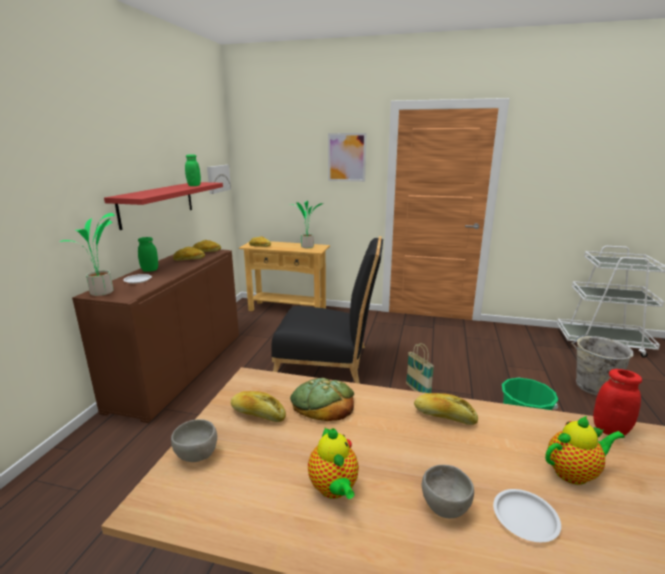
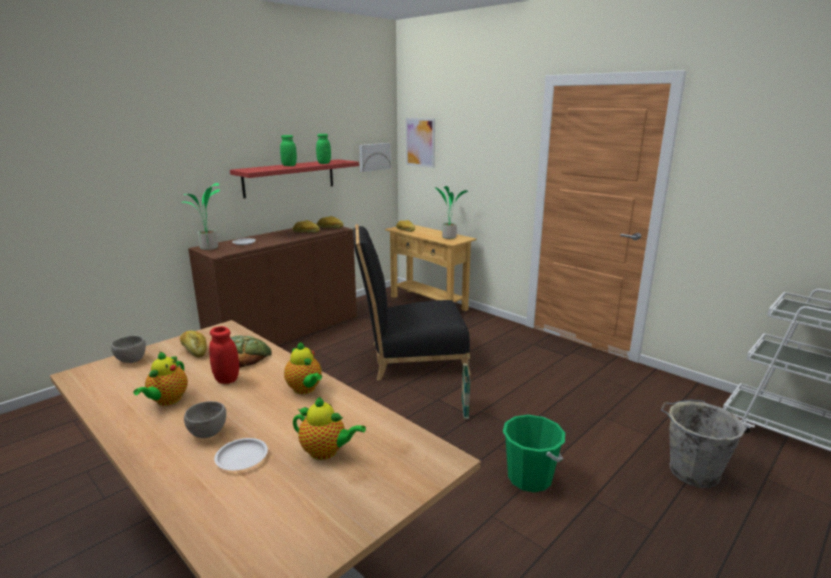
camera: 30 degrees right, 0 degrees up
(150, 270) = (264, 236): green jar -> green jar (289, 165)
(328, 361) = (411, 359): black chair -> black chair turned 135 degrees clockwise
(346, 157) = (498, 140): picture -> picture (420, 142)
(444, 416) = (305, 389): bread -> teapot
(610, 429) = (417, 442): red jar -> red jar (227, 379)

